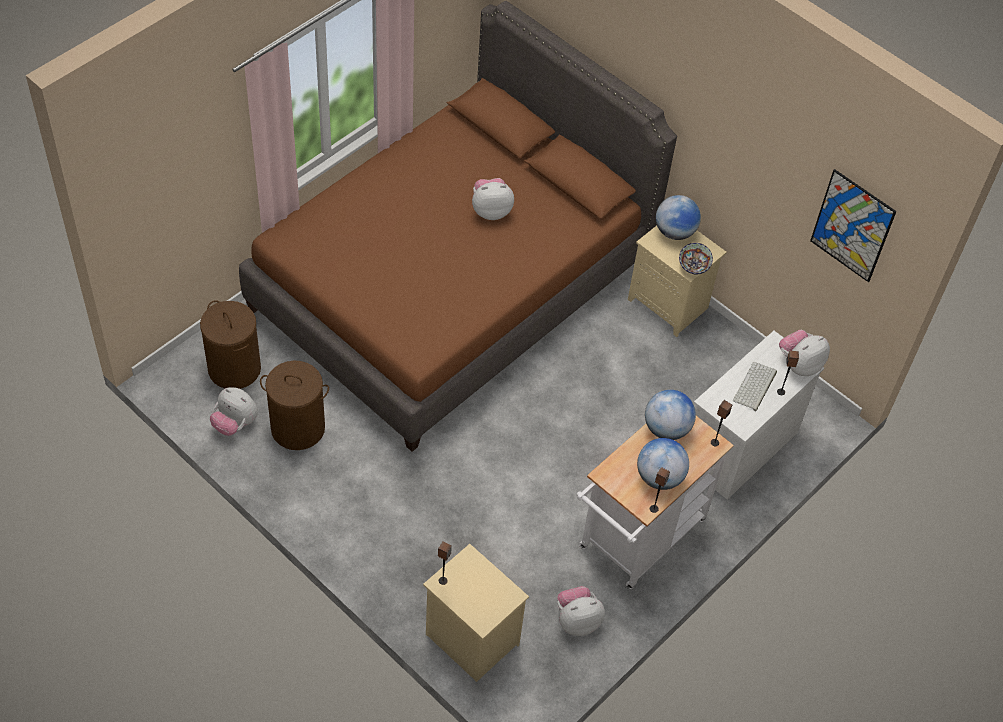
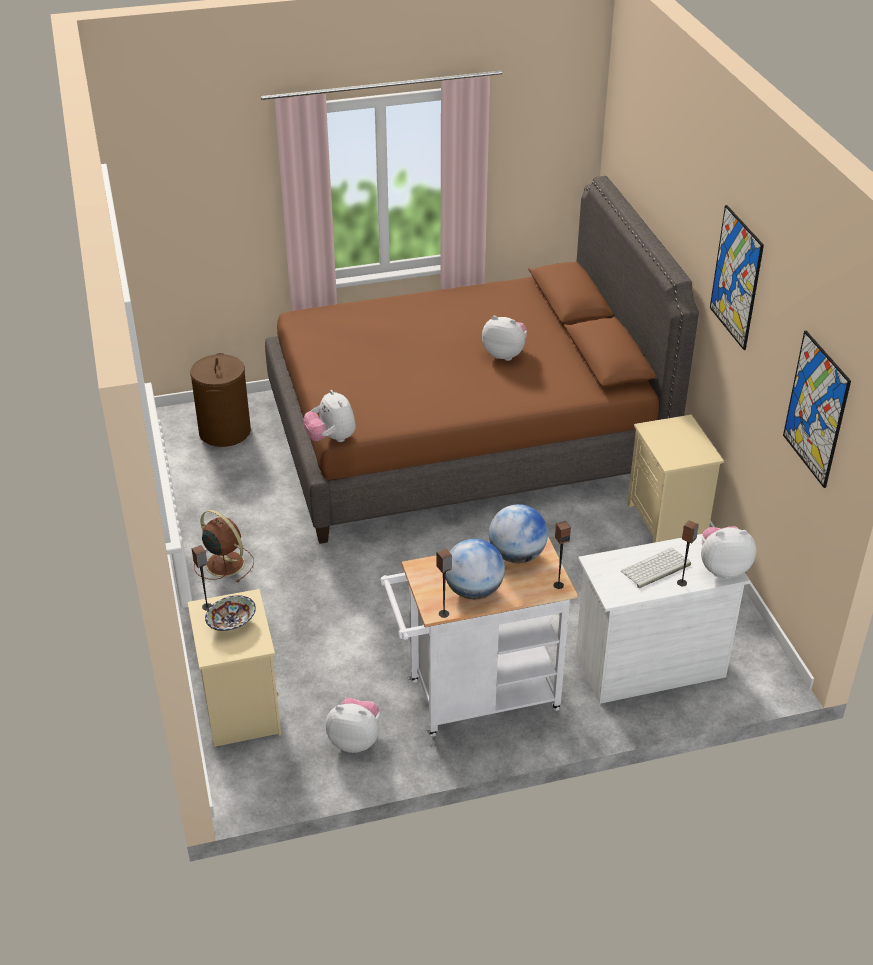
camera: 35 degrees right, 15 degrees down
(235, 423) = (189, 468): plush toy -> plush toy (331, 438)
(298, 428) = (238, 490): brown laundry basket -> none
(346, 508) = (224, 563): none -> brown fan
(674, 232) = (680, 429): globe -> none
(693, 265) = (678, 459): bowl -> bowl (231, 623)
(730, 116) = (736, 277): none -> picture

